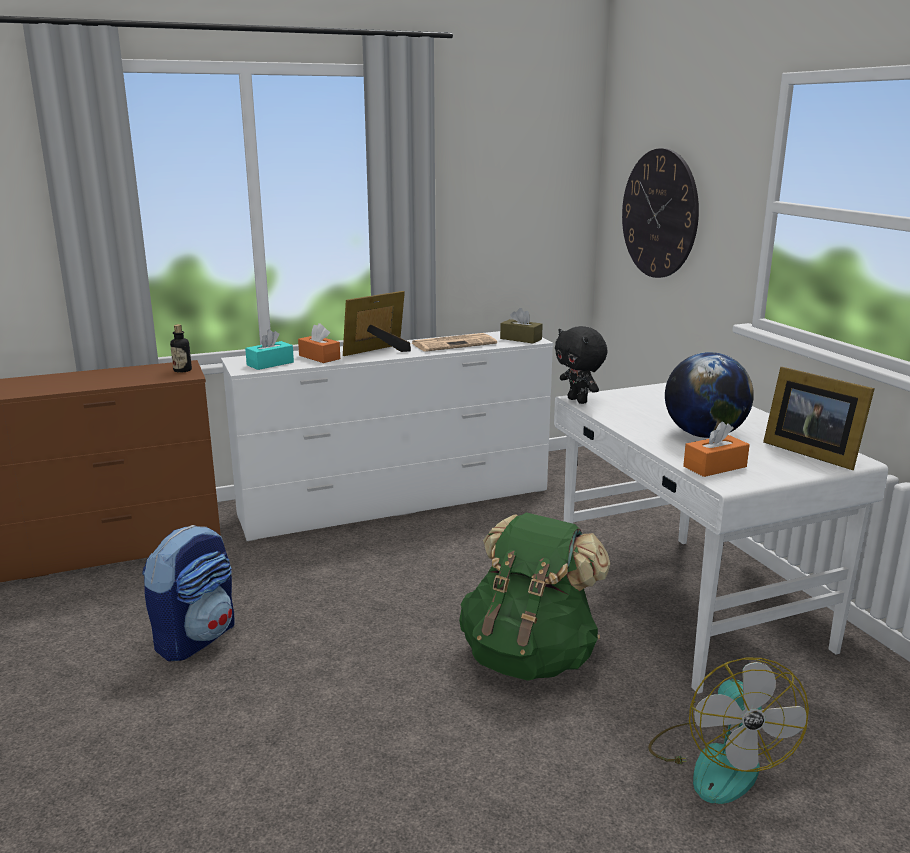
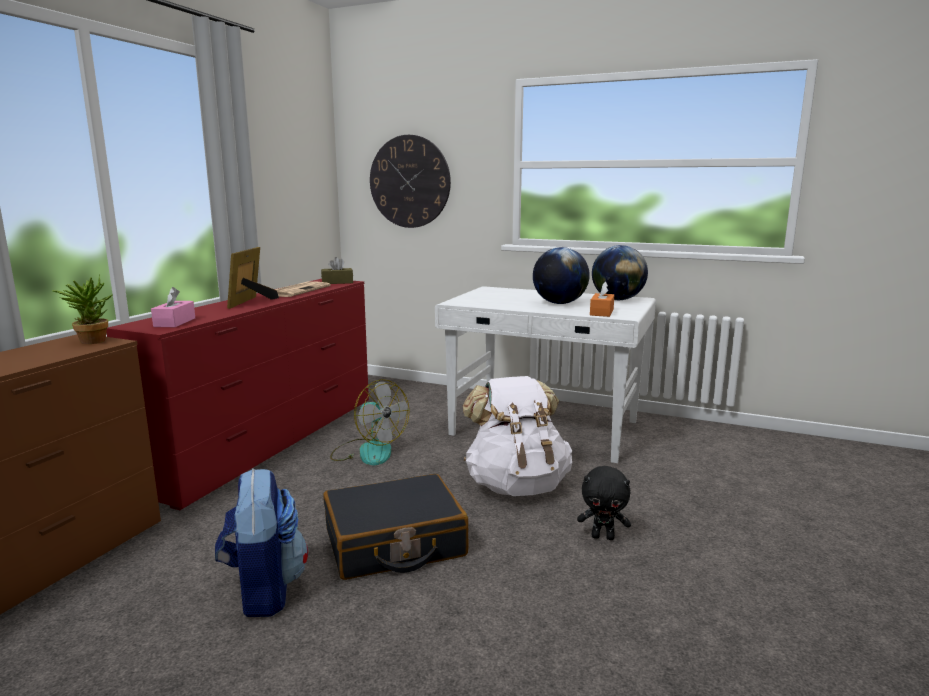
camera: 45 degrees left, 5 degrees down
(182, 370) = (91, 341): bottle -> potted plant
(270, 364) = (175, 322): turquoise tissue box -> pink tissue box
(319, 357) = (209, 312): orange tissue box -> none
(330, 653) = (394, 543): none -> black suitcase
(397, 503) = (272, 441): white dresser -> red dresser
(529, 656) = (516, 485): green backpack -> white backpack
(578, 400) = (456, 303): black plush toy -> black plush toy (603, 537)
(718, 761) = (674, 486): fan -> fan (368, 451)
(810, 452) = (617, 300): picture frame -> globe

